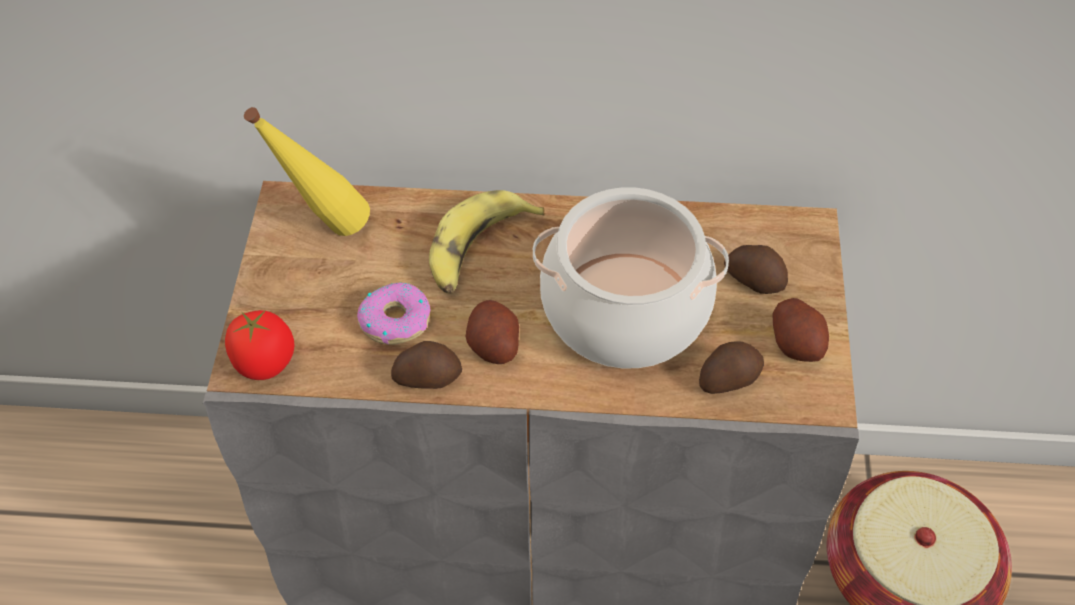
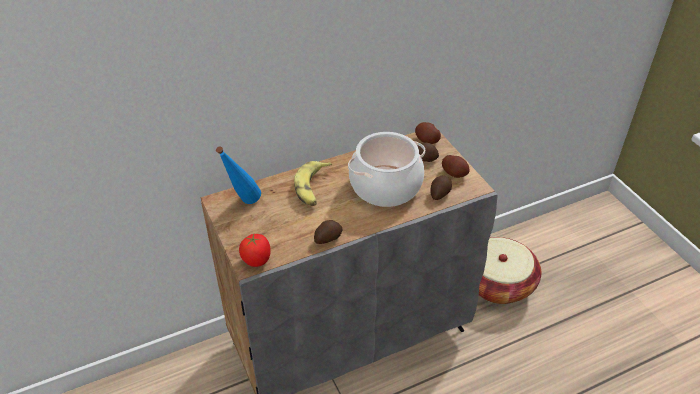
camera: 30 degrees left, 10 degrees down
(325, 230) = (243, 204): yellow bottle -> blue bottle
(395, 320) = (299, 224): donut -> none
(494, 345) = (345, 217): potato -> potato (426, 140)

